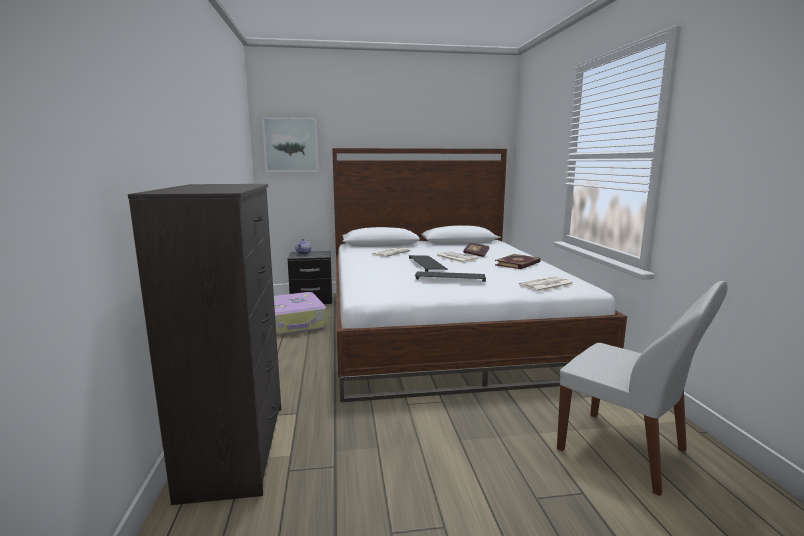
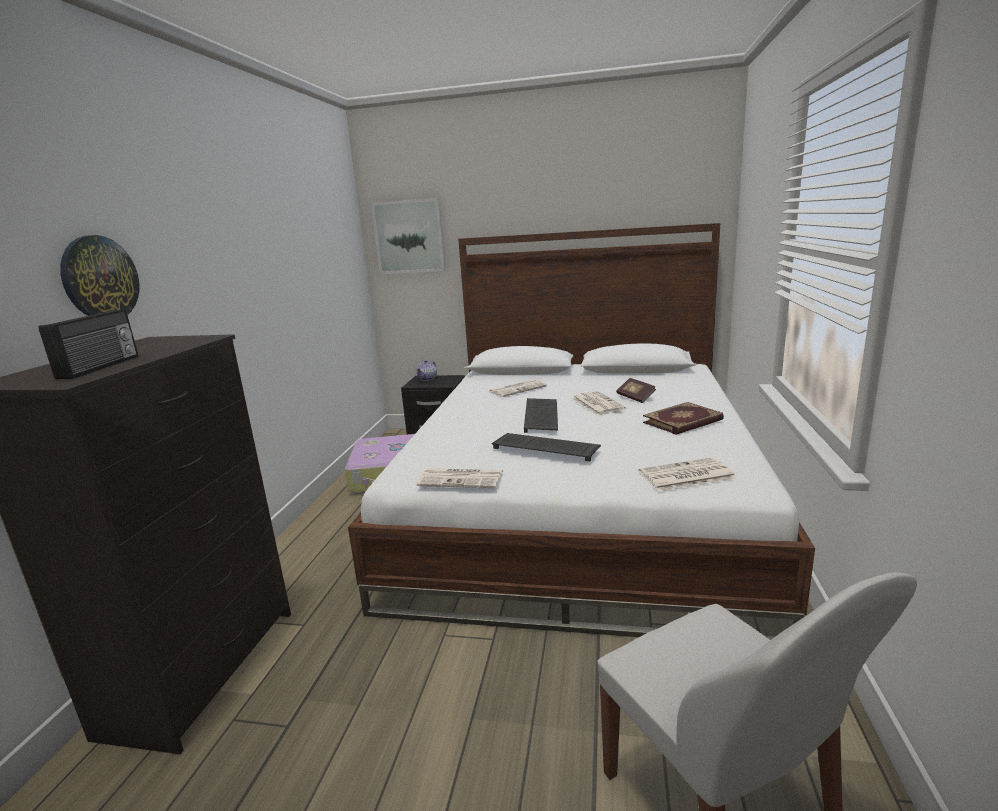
camera: 20 degrees right, 5 degrees up
(164, 134) = (99, 278): none -> wall clock
(222, 189) = (101, 367): none -> radio
(411, 294) = (462, 479): none -> newspaper

